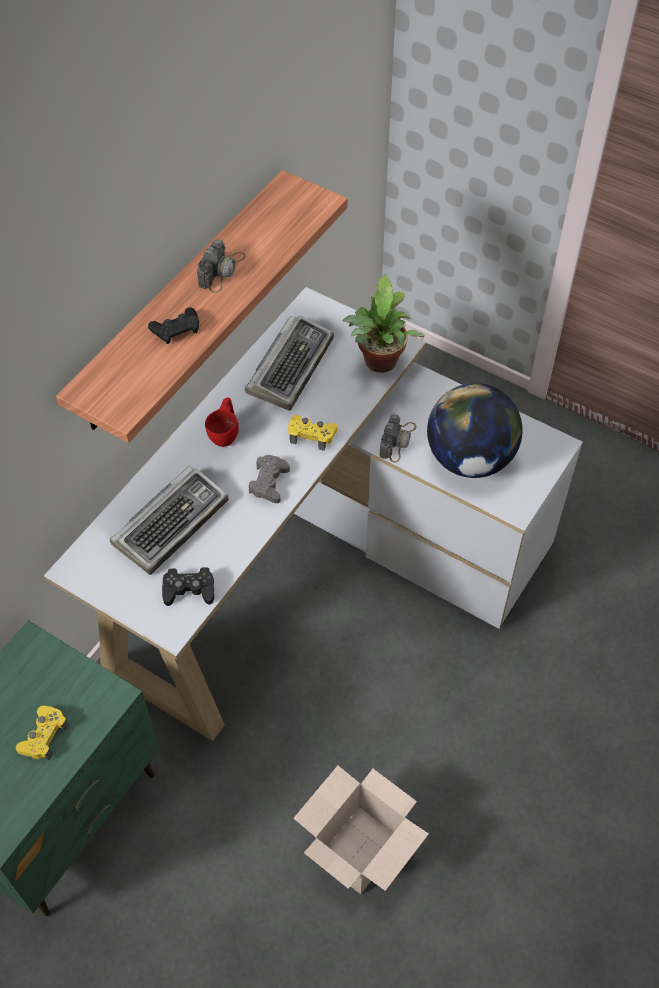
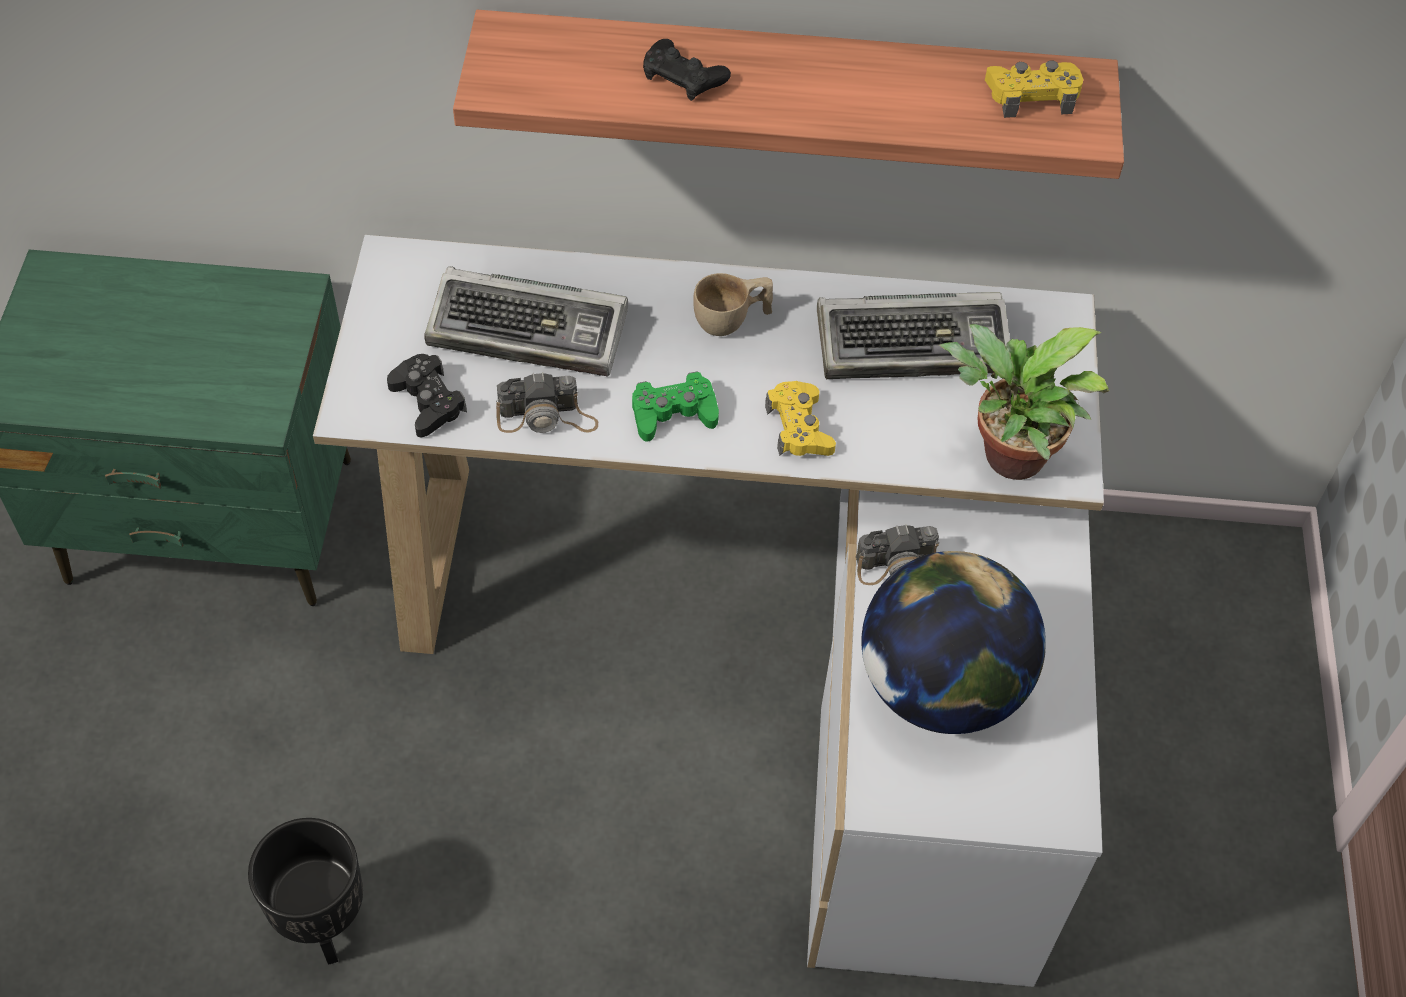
camera: 60 degrees right, 0 degrees up
(44, 736) = (164, 374): yellow game controller -> yellow game controller (1032, 95)
(222, 270) = (839, 78): camera -> camera (547, 417)
(225, 432) = (732, 320): red cup -> beige cup
(269, 483) = (673, 413): grey game controller -> green game controller
(359, 847) = (324, 921): cardboard box -> black planter

